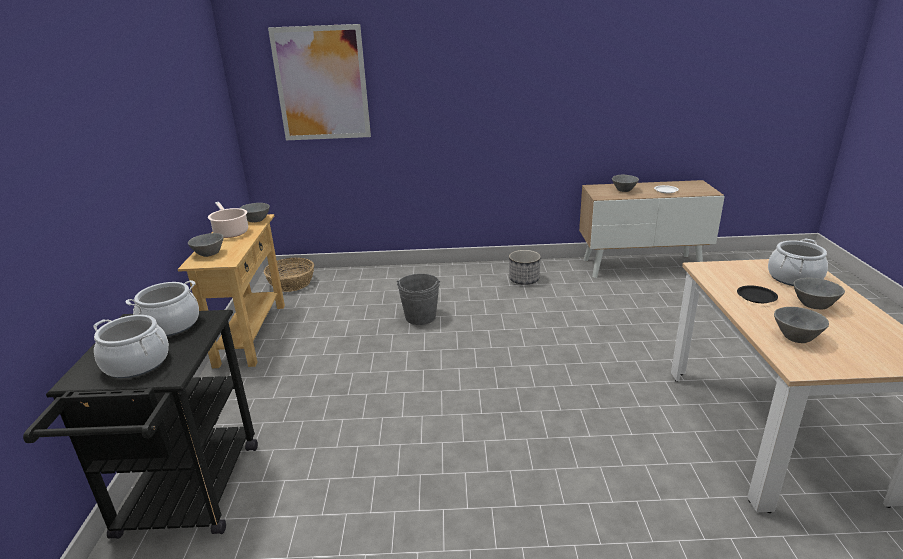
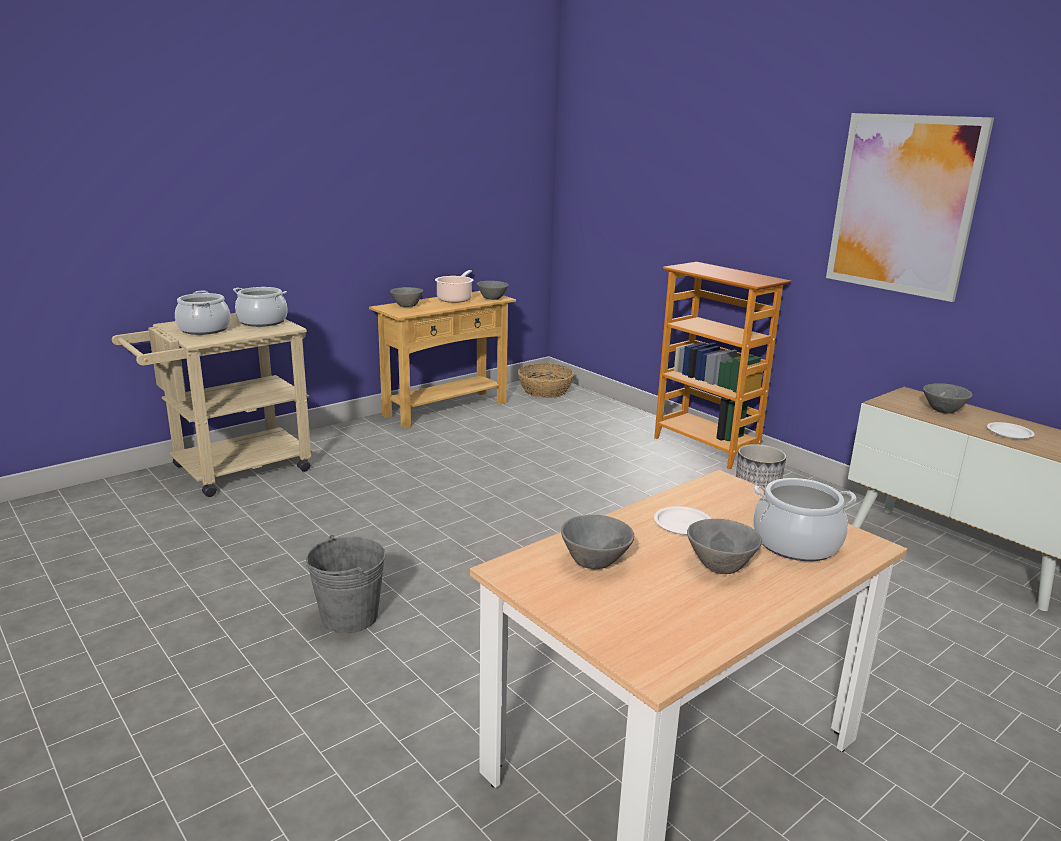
camera: 50 degrees right, 5 degrees down
(185, 500) = (230, 471): black cart -> beige cart
(321, 84) = (627, 174): picture -> picture (903, 205)
(420, 317) = (582, 462): grey bucket -> grey bucket (349, 616)
(456, 270) = (706, 447): none -> bookcase
(756, 297) = (682, 524): black plate -> white plate

